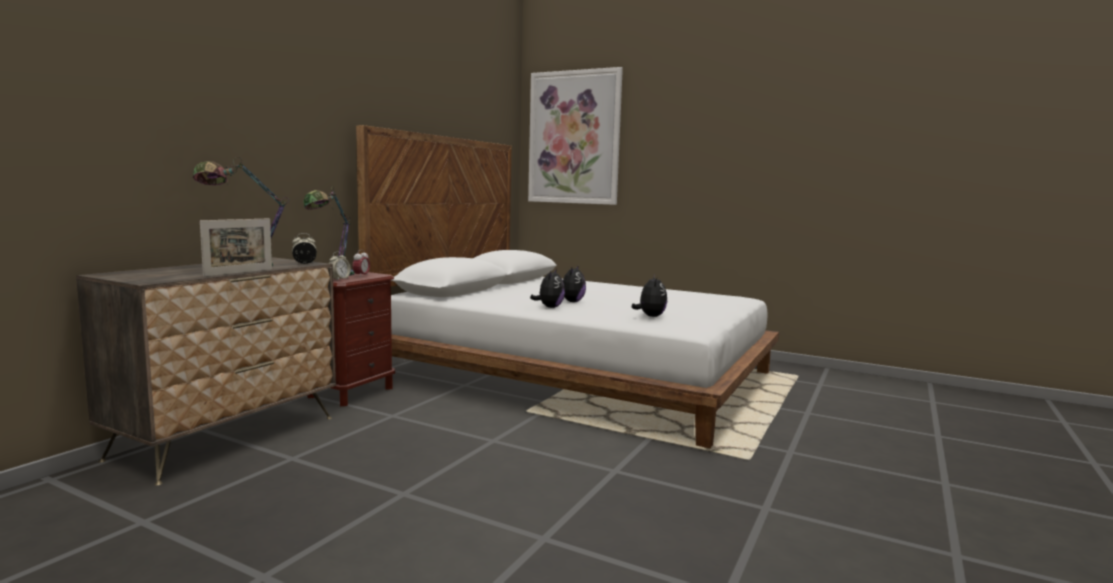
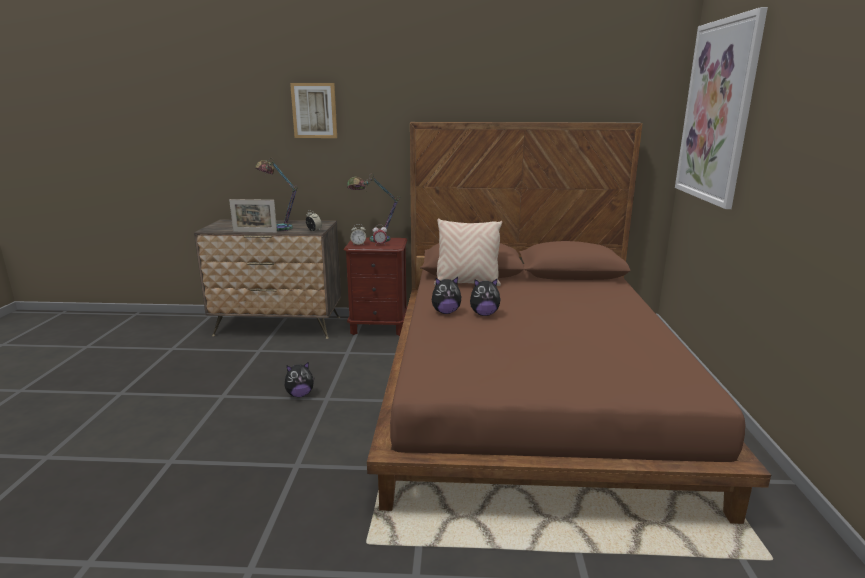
camera: 65 degrees right, 10 degrees up
(242, 96) = (314, 110): none -> picture
(483, 295) = (467, 283): none -> beige pillow
(578, 374) = (530, 391): white bed -> brown bed
(650, 316) = (447, 355): plush toy -> plush toy (300, 394)

